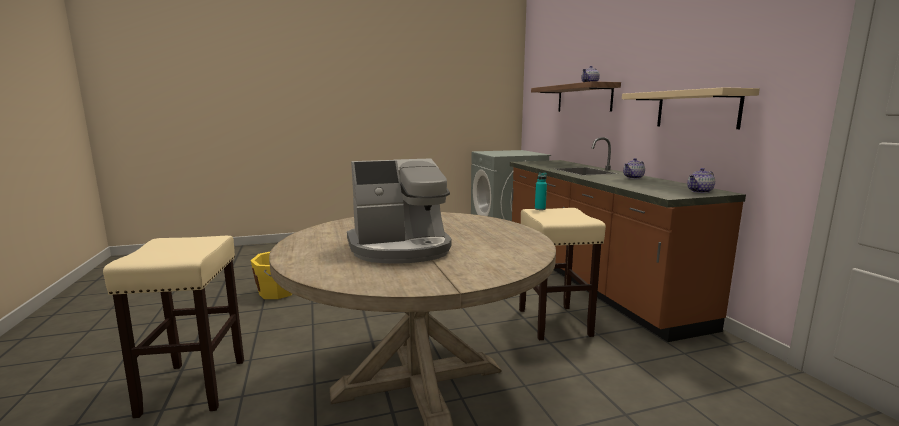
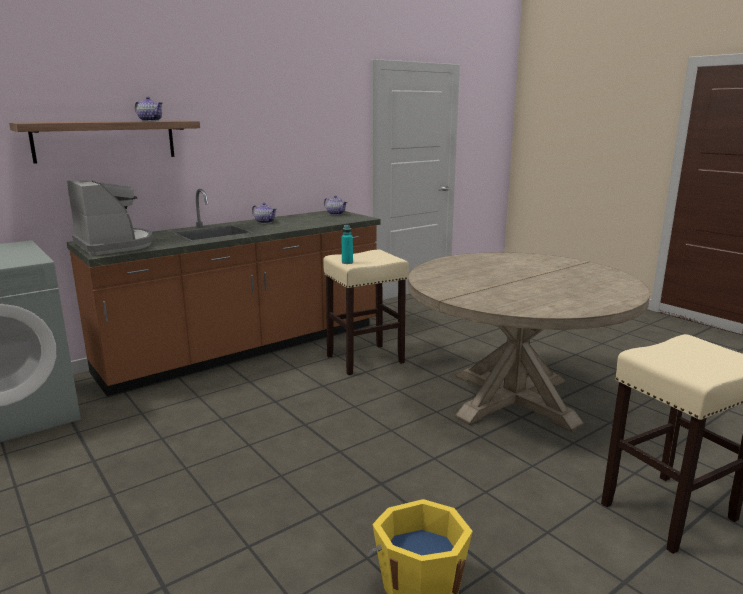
camera: 110 degrees left, 5 degrees up
(401, 248) = (548, 279): coffee machine -> coffee machine (114, 245)
(696, 109) = (287, 150): beige shelf -> none

